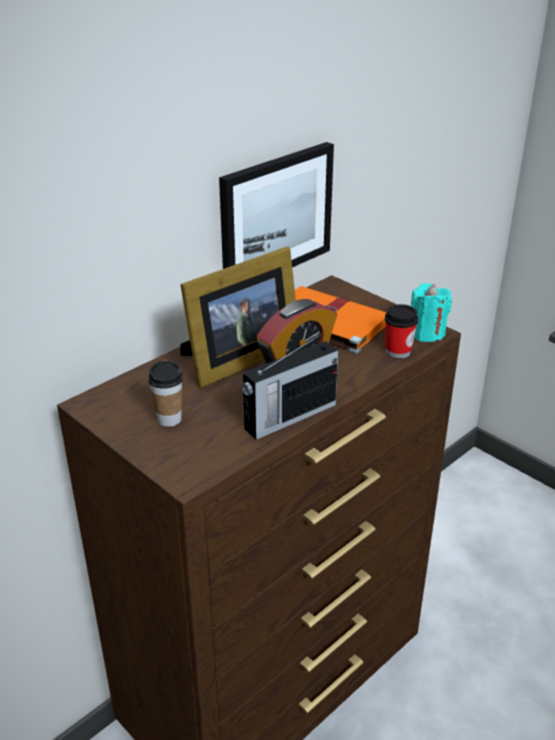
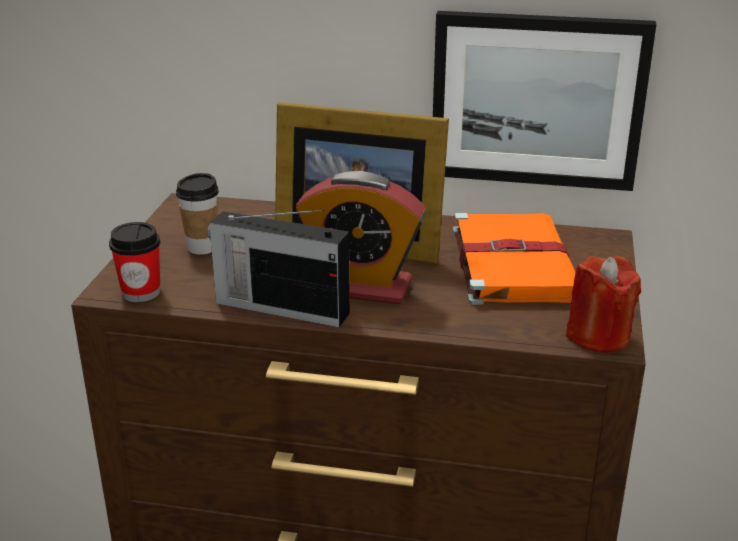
camera: 55 degrees right, 5 degrees down
(398, 351) = (519, 330): cup -> cup (141, 292)
(426, 333) = (598, 336): turquoise candle -> red candle

